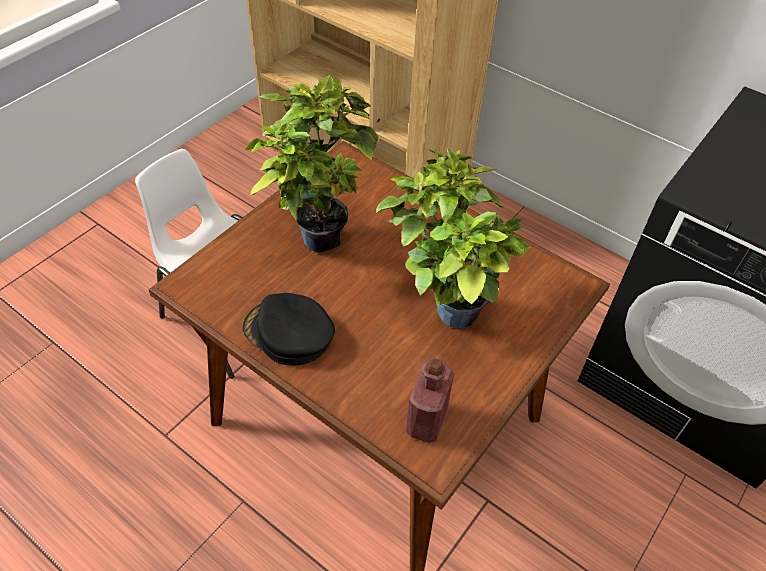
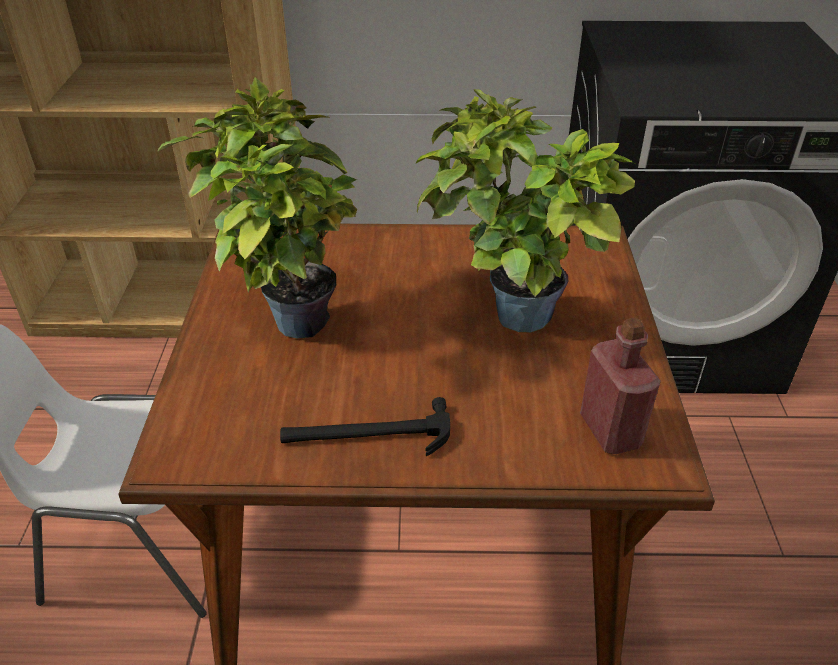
camera: 35 degrees left, 10 degrees down
(288, 333) = (366, 435): black cap -> hammer

